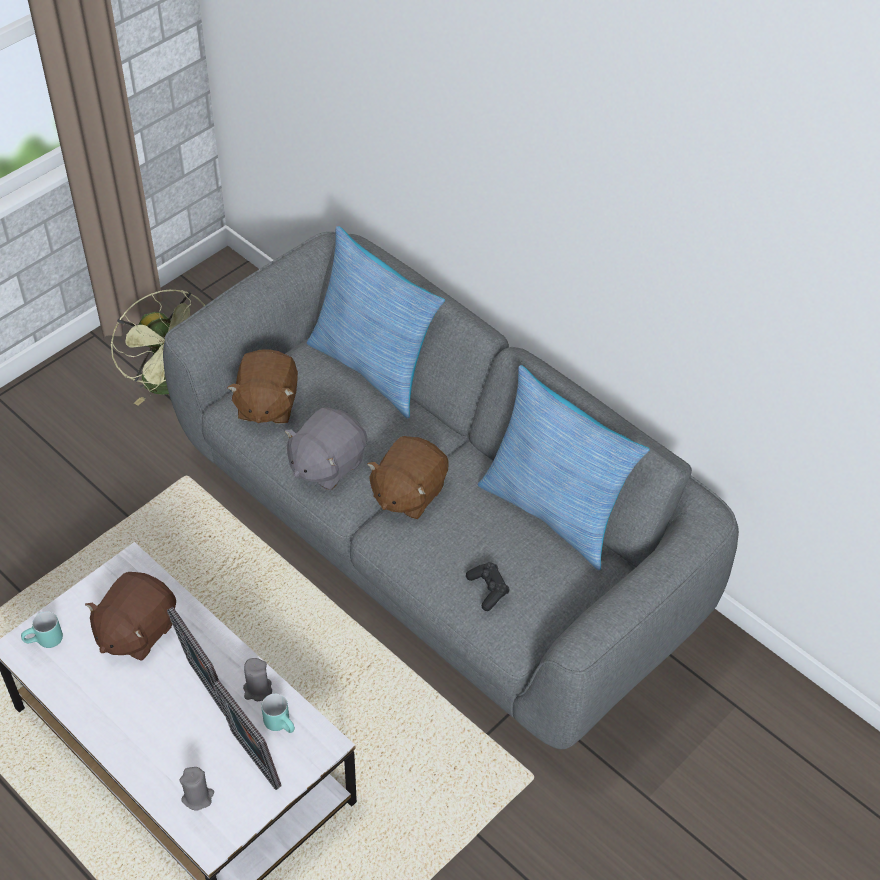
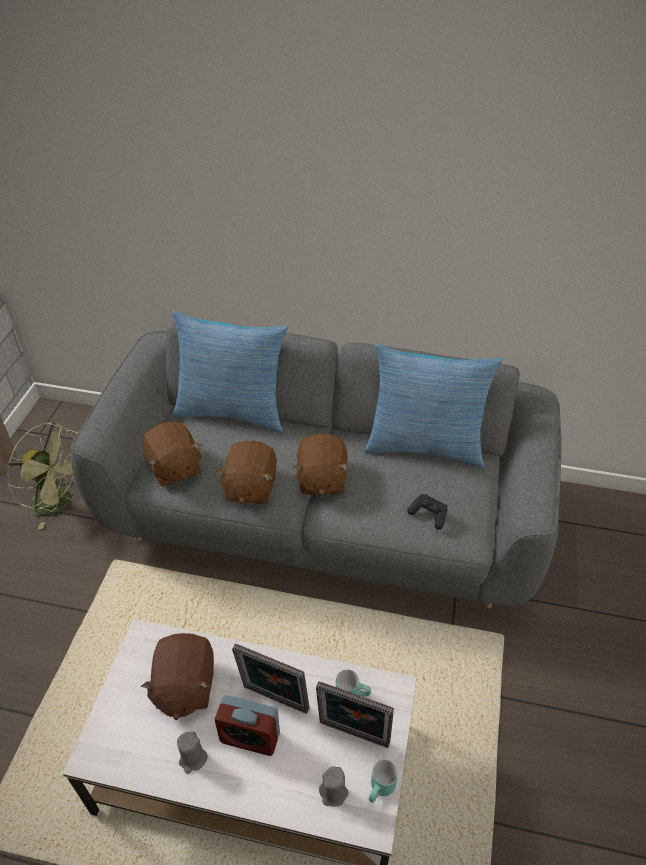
camera: 30 degrees left, 5 degrees down
(45, 642) = (112, 740): turquoise mug -> turquoise mug (381, 790)
(161, 708) = (250, 737): none -> alarm clock
(257, 690) = (314, 678): grey candle -> grey candle (193, 759)
(326, 464) = (250, 487): grey plush toy -> brown plush toy

